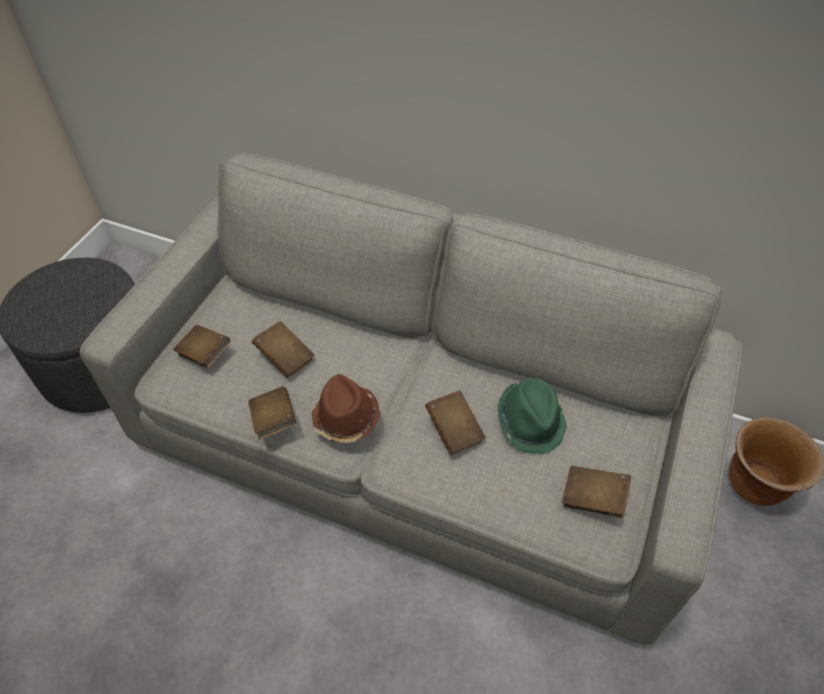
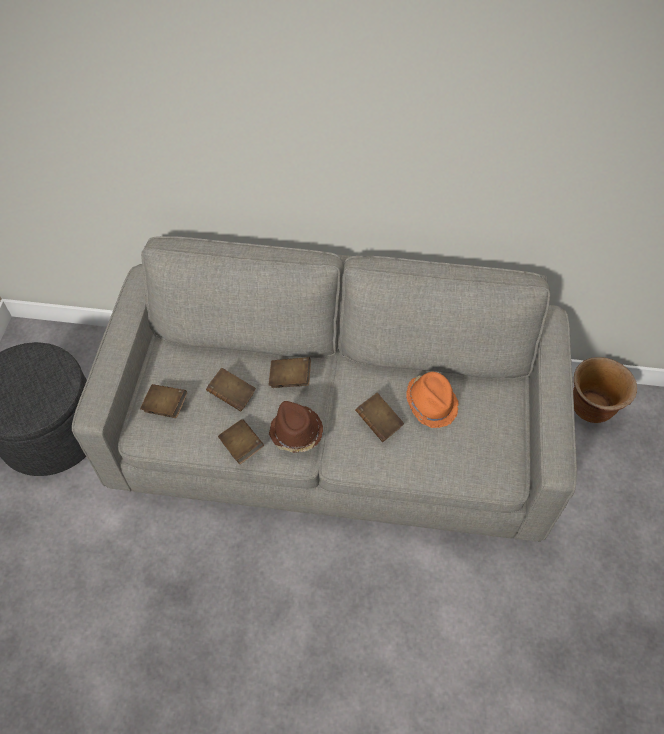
camera: 15 degrees left, 5 degrees up
(531, 422) = (432, 403): green hat -> orange hat
(593, 498) = (489, 449): brown book -> brown book (290, 379)

